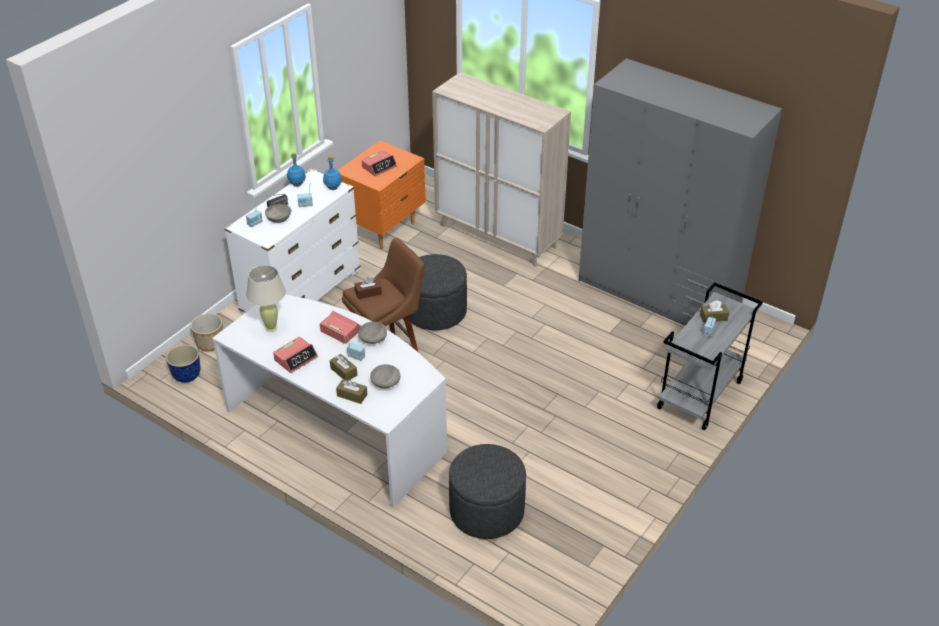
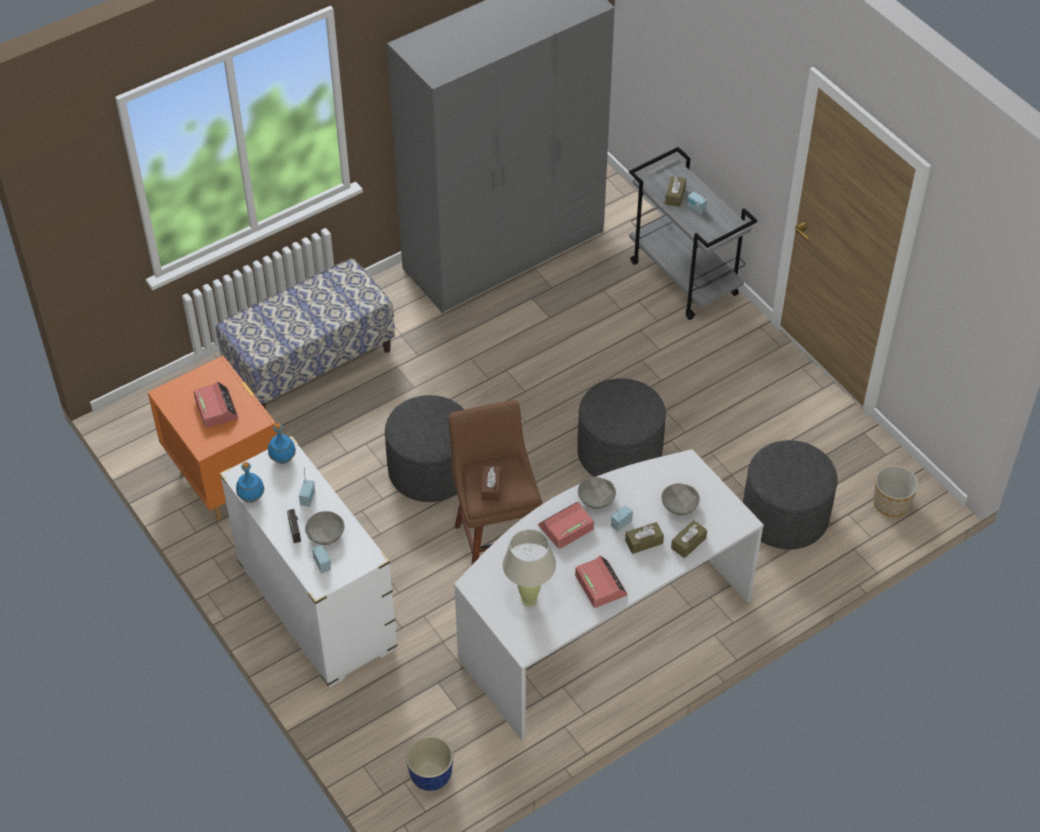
camera: 70 degrees left, 10 degrees up
(210, 343) = (374, 737): planter -> planter (891, 503)
(498, 236) = (310, 362): beige cabinet -> bench
(500, 400) = (619, 453): none -> grey ottoman

